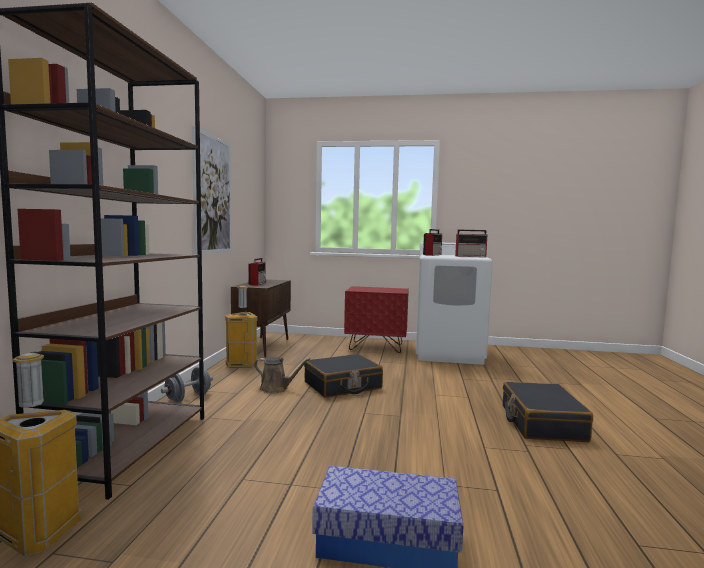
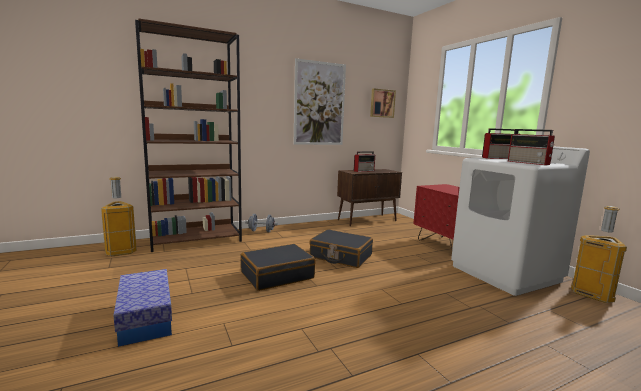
camera: 55 degrees right, 5 degrees up
(241, 365) = (325, 226): trash can -> trash can (592, 295)
(253, 197) = (382, 103): none -> picture
(276, 389) = (304, 243): brown watering can -> none
(541, 423) = (397, 351): black suitcase -> black suitcase (277, 275)

